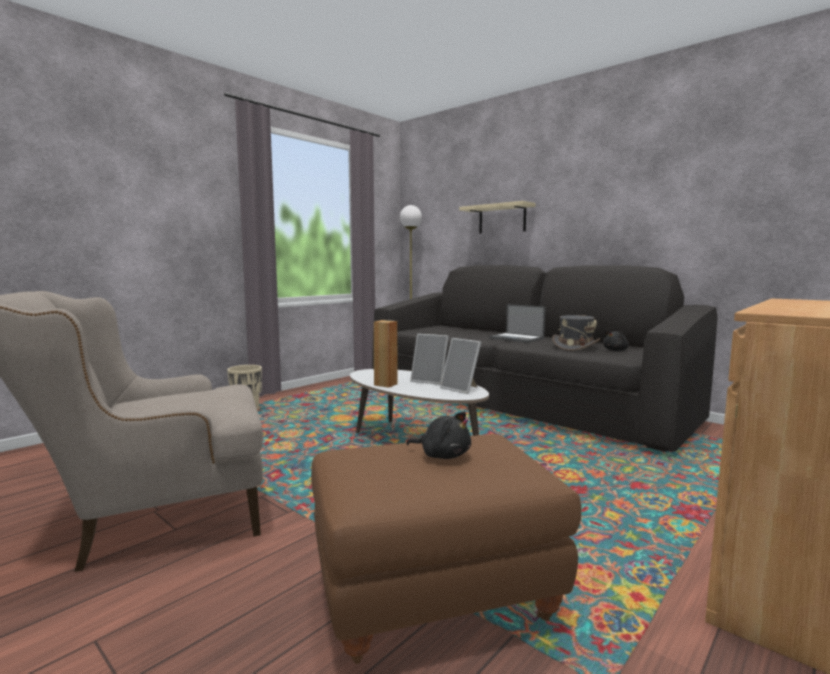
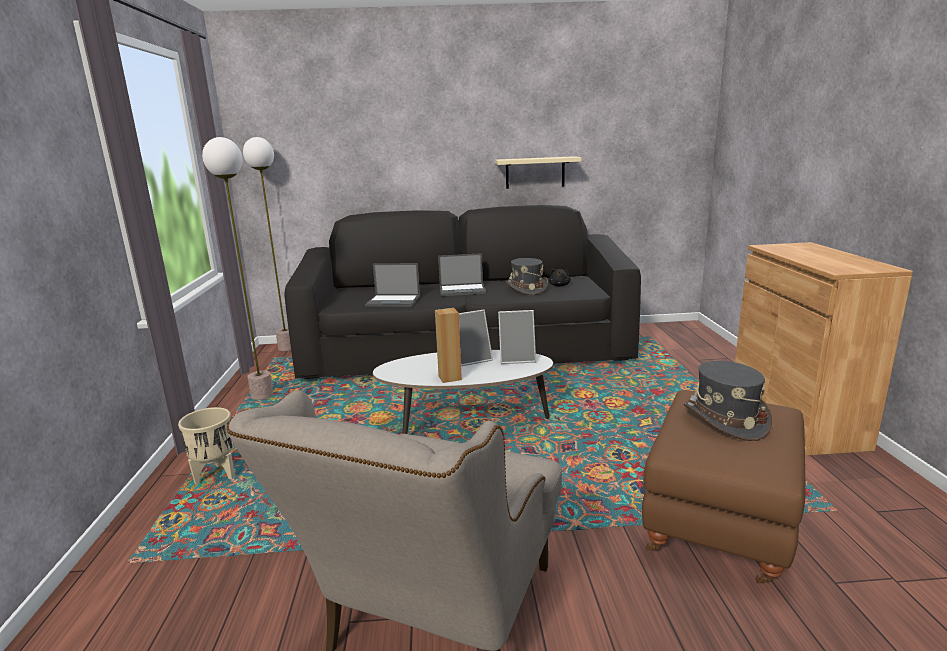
camera: 45 degrees left, 10 degrees up
(345, 387) = (262, 395): none -> floor lamp
(443, 455) = (725, 420): black plush toy -> grey hat
(449, 335) = (394, 301): none -> laptop
(502, 219) = (392, 157): beige shelf -> beige shelf (535, 172)

